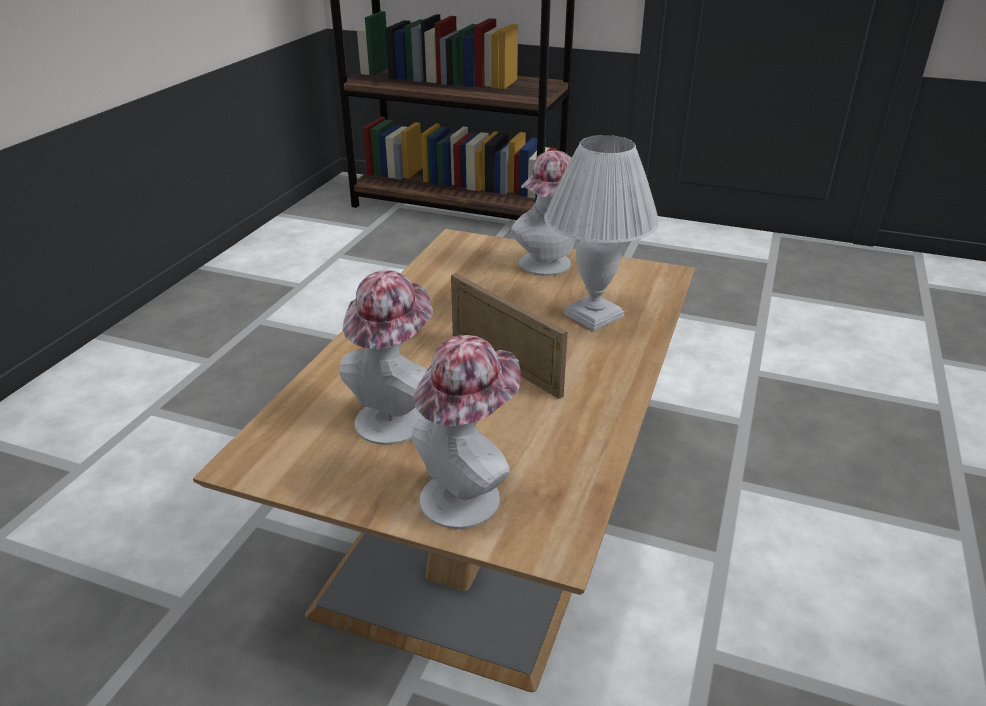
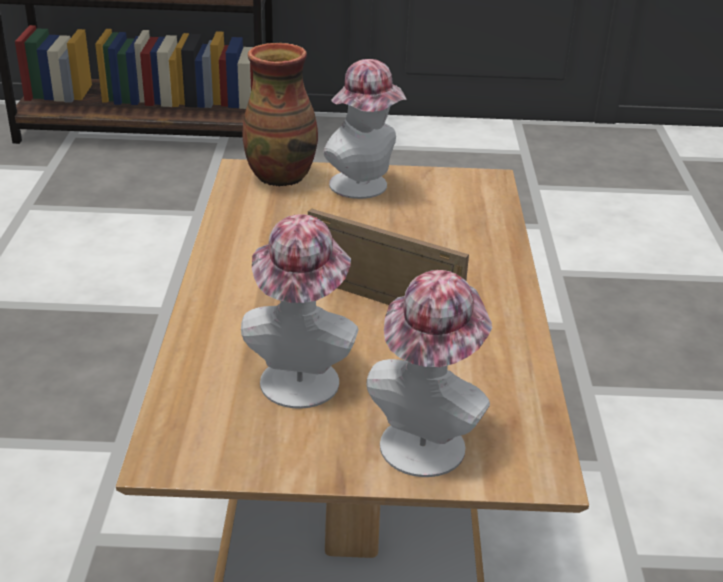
camera: 20 degrees left, 0 degrees up
(484, 248) = (281, 176): none -> vase
(593, 316) = (442, 235): white table lamp -> none

